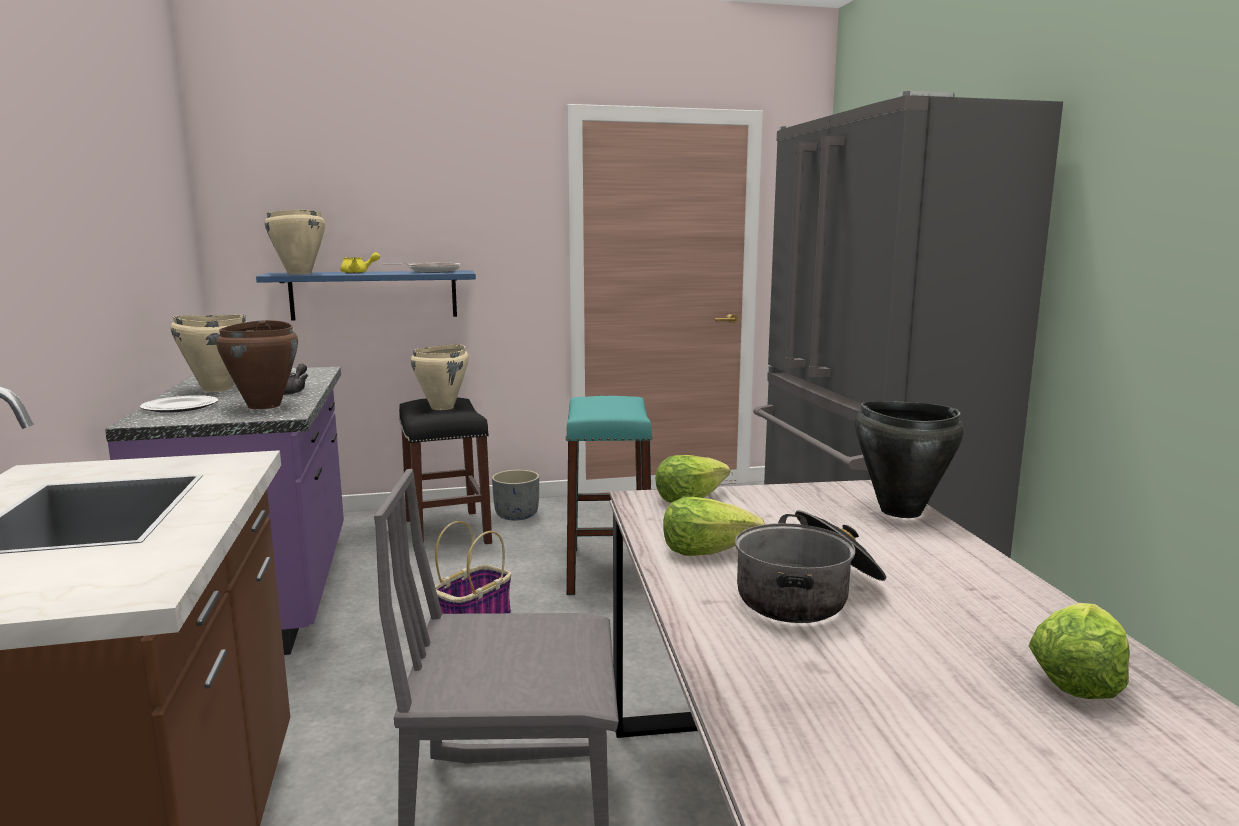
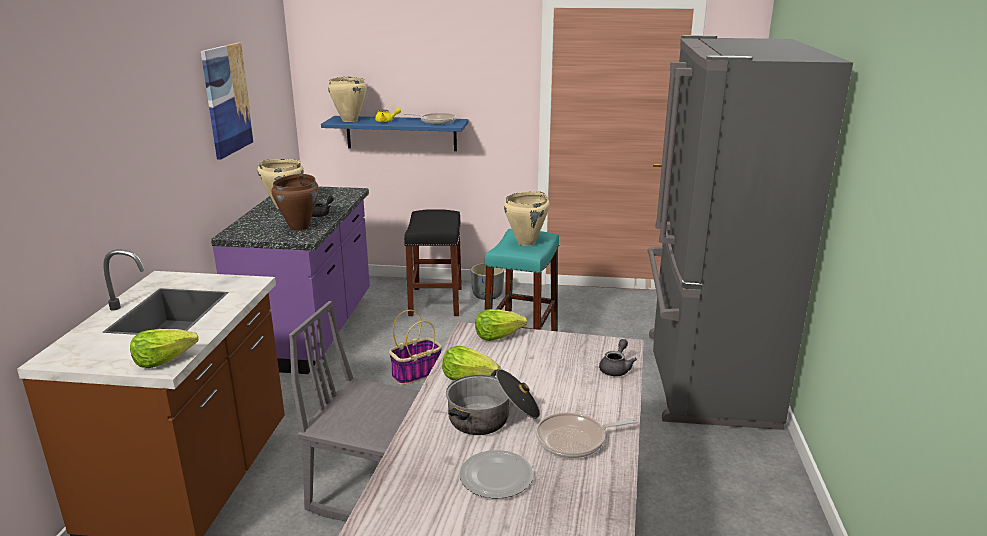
camera: 20 degrees right, 10 degrees up
(119, 207) = (227, 99): none -> picture
(179, 407) = (255, 223): plate -> plate (495, 477)
(443, 407) = (434, 220): beige cooking pot -> beige cooking pot (526, 242)
(899, 511) = (616, 368): black cooking pot -> grey teapot
(968, 601) = (575, 440): none -> frying pan
(1077, 677) = (571, 496): lettuce -> lettuce (164, 360)

